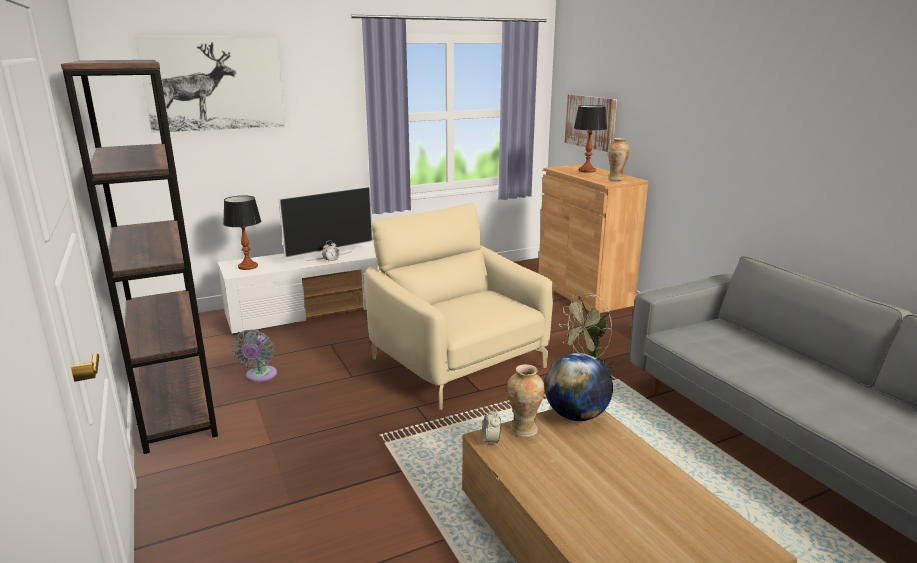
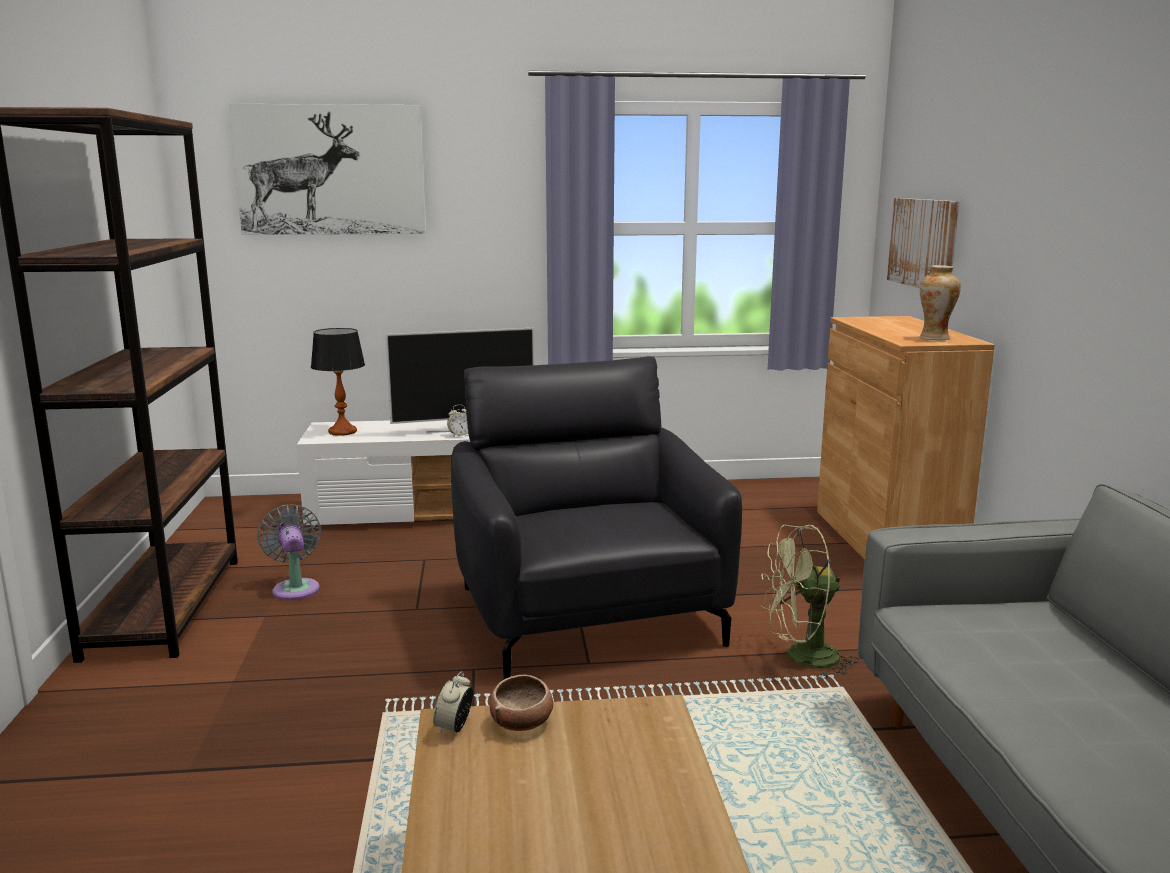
camera: 20 degrees right, 5 degrees down
(260, 376) = (295, 588): grey fan -> grey fan turned 135 degrees clockwise
(458, 363) = (589, 616): beige armchair -> black armchair
(524, 430) = (522, 722): vase -> bowl
(576, 415) = (632, 717): globe -> none
(587, 170) = (900, 324): table lamp -> none

